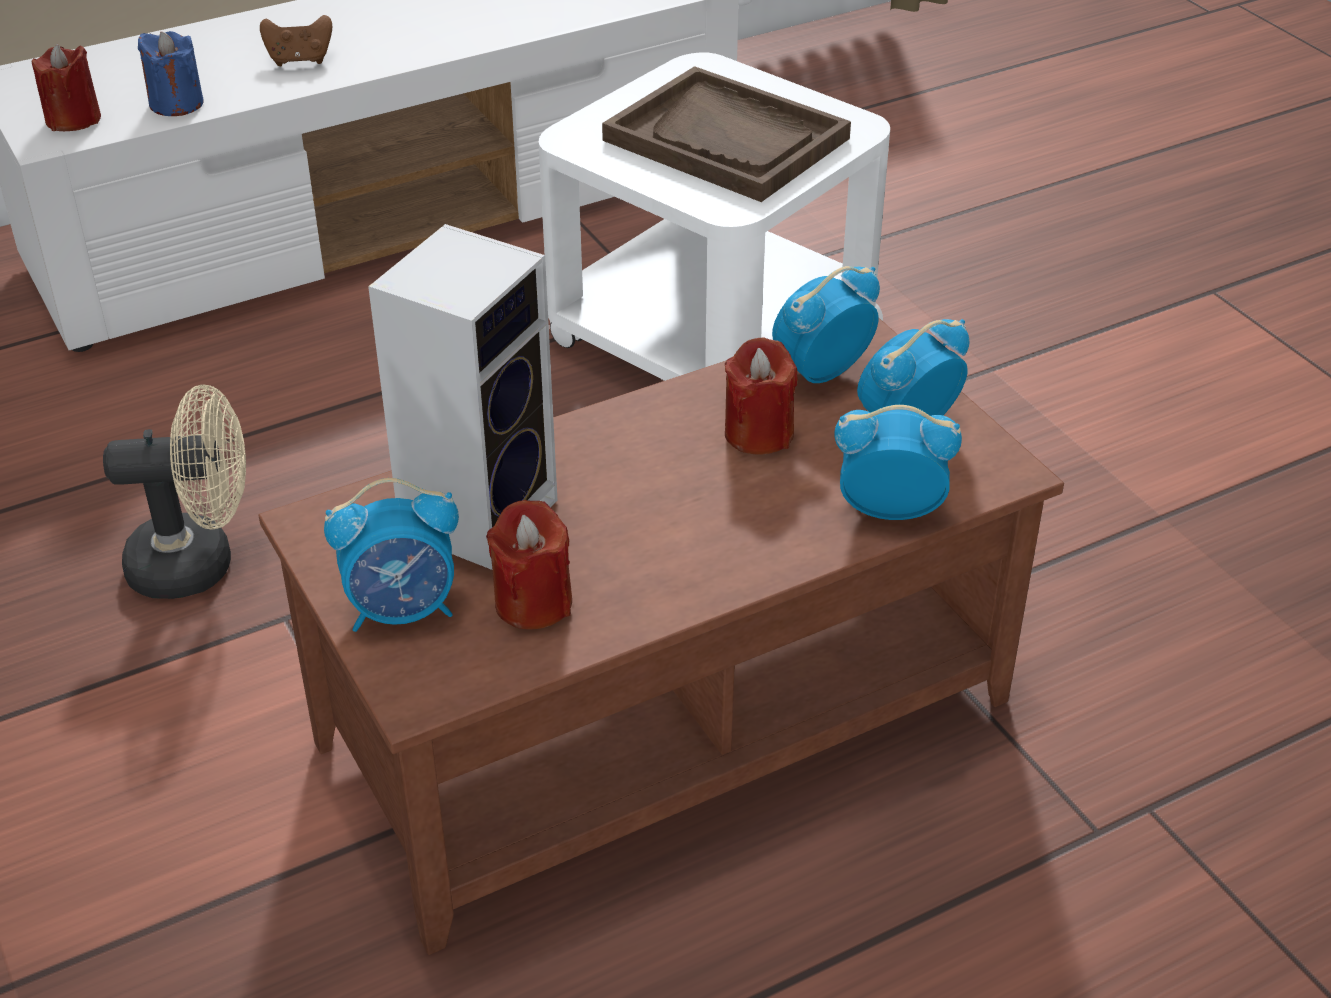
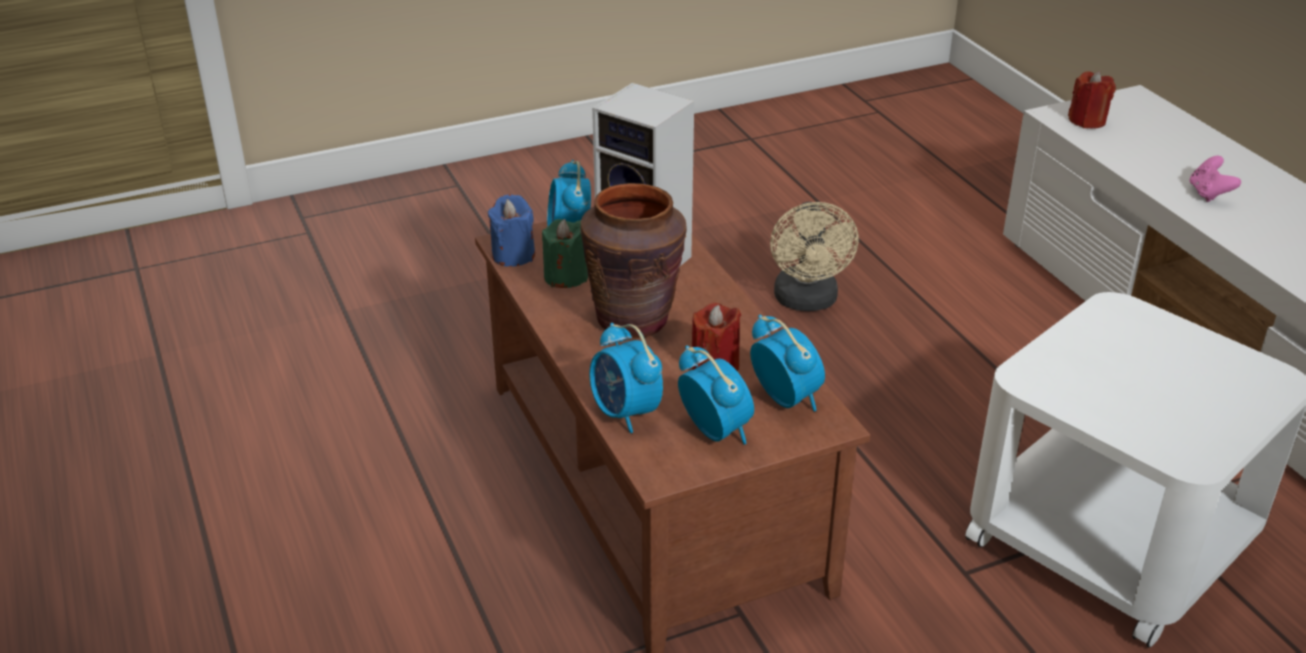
camera: 95 degrees right, 5 degrees down
(176, 104) = (1122, 152): blue candle -> blue candle (513, 255)
(300, 60) = (1209, 194): brown game controller -> pink game controller
(533, 603) = (566, 277): red candle -> green candle
(653, 517) = (633, 319): none -> brown vase
(727, 139) = (1140, 384): brown tray -> none
(889, 509) = (625, 413): alarm clock -> alarm clock turned 135 degrees clockwise

